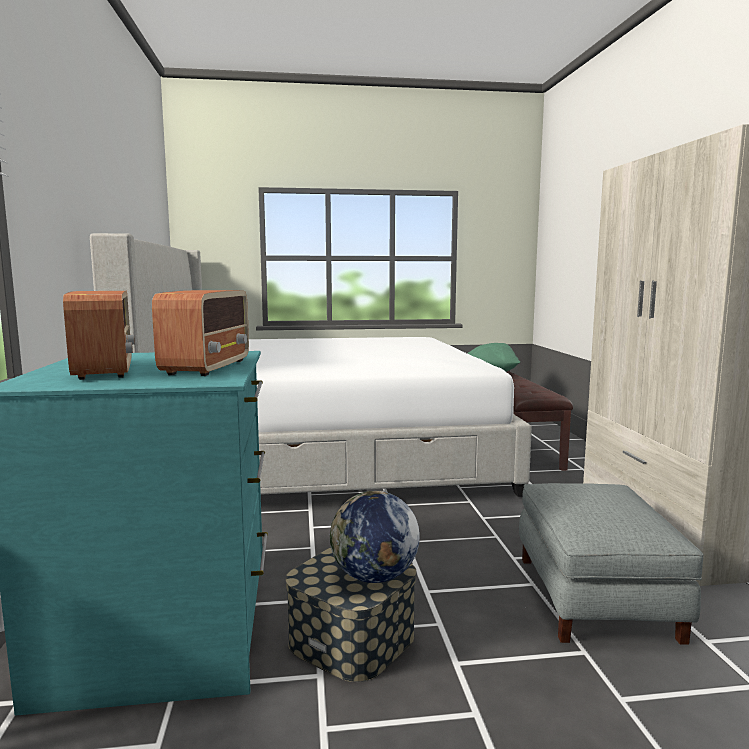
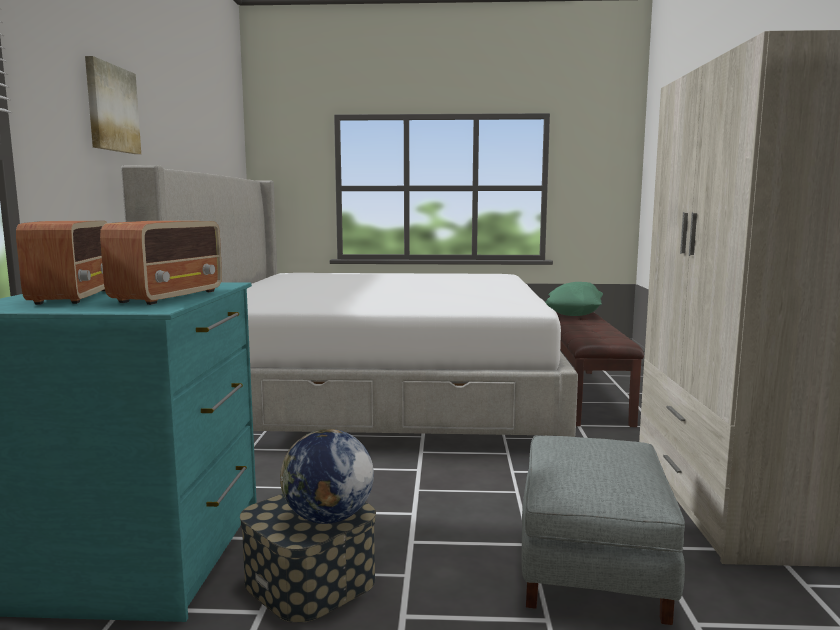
camera: 10 degrees right, 0 degrees up
(77, 175) = (111, 108): none -> picture

